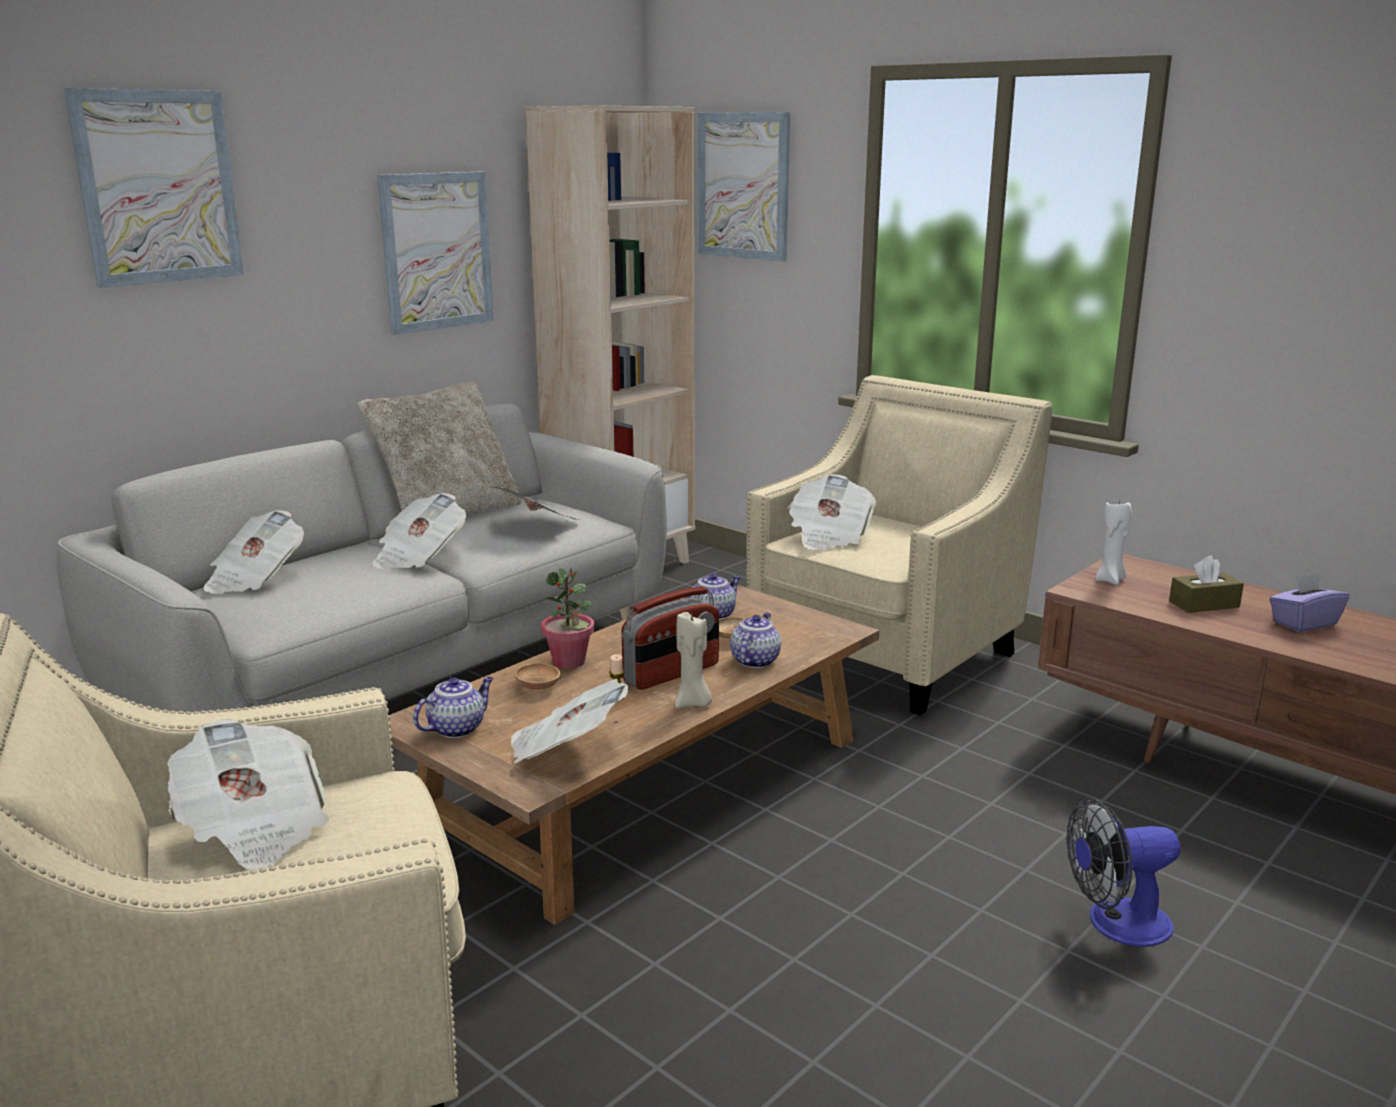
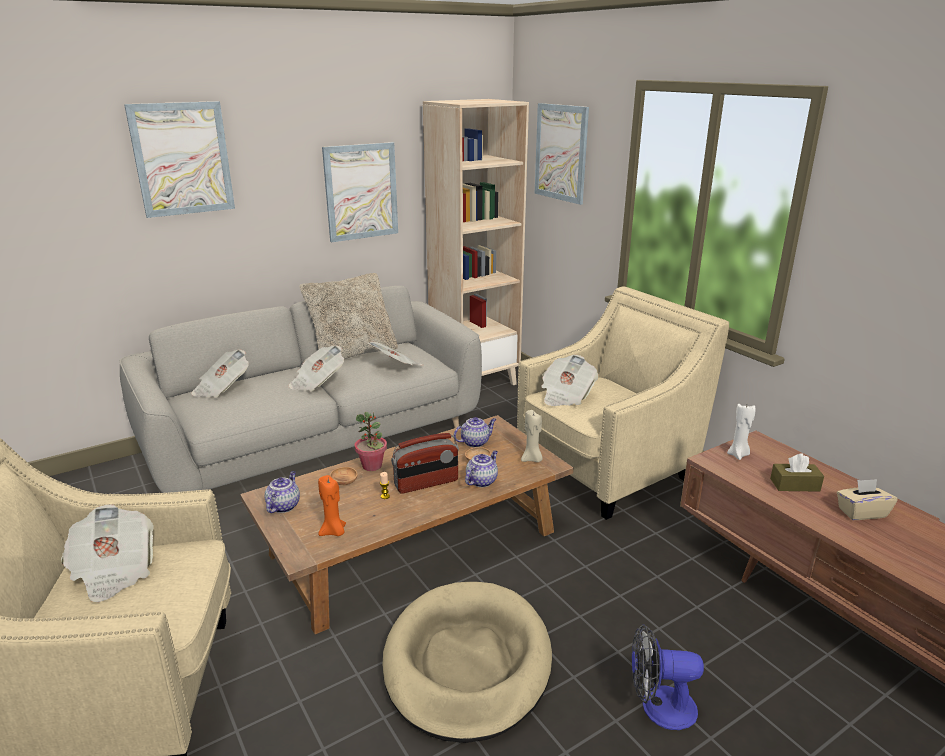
camera: 15 degrees right, 5 degrees up
(457, 728) = (283, 506): teapot -> teapot turned 45 degrees counterclockwise
(566, 750) = (334, 532): newspaper -> orange candle
(693, 703) = (426, 509): beige candle -> beige candle (532, 459)
(817, 920) = (467, 663): none -> beige dog bed
(1303, 623) = (861, 512): purple tissue box -> beige tissue box

